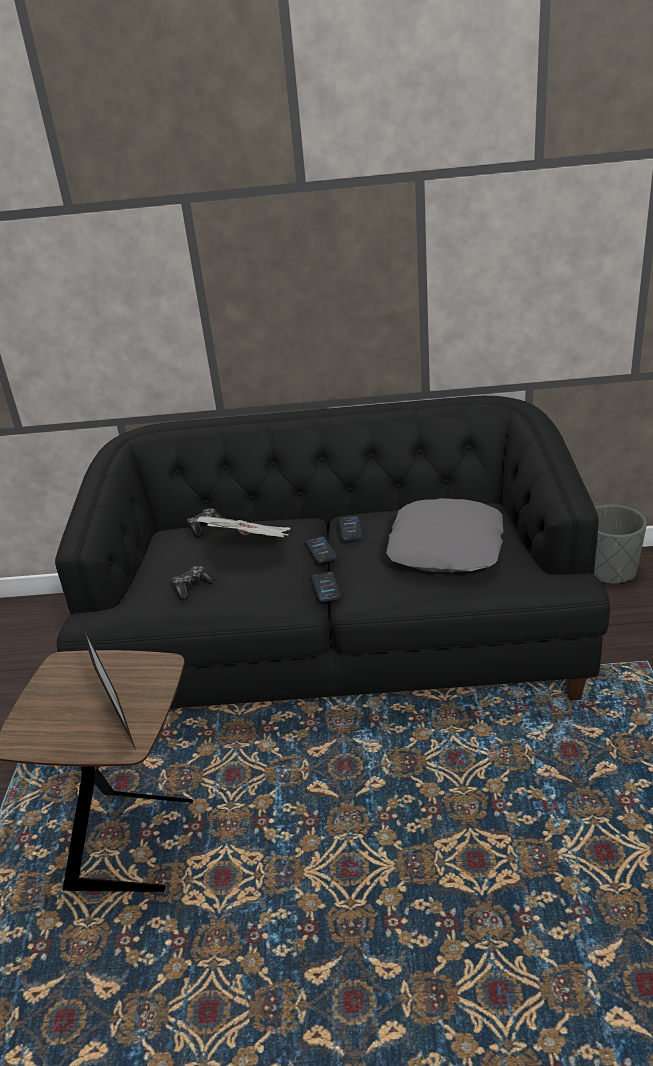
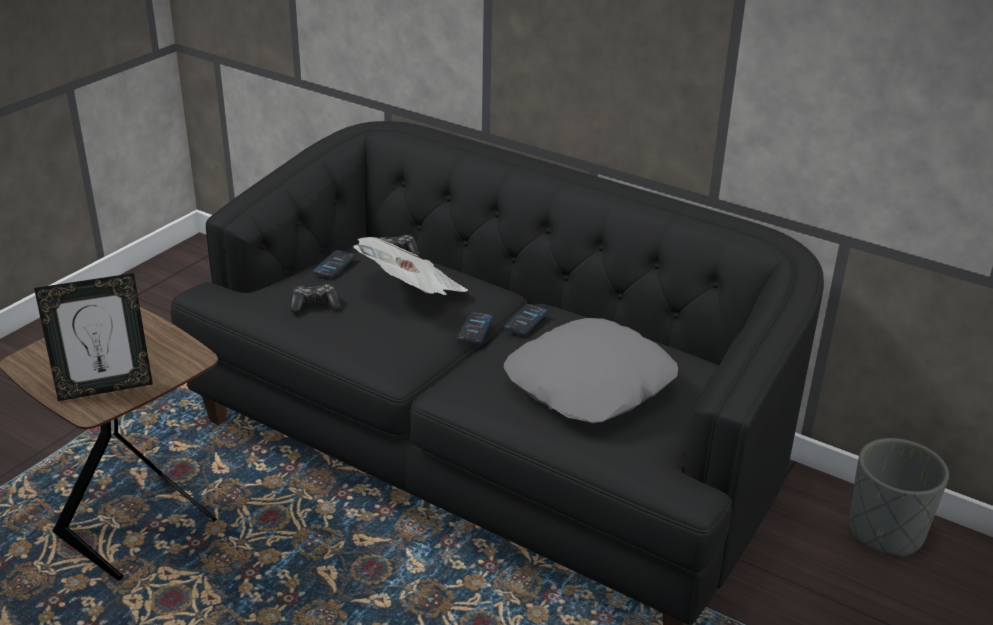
camera: 30 degrees right, 0 degrees up
(118, 723) = (105, 388): picture frame -> picture frame turned 60 degrees clockwise
(326, 587) = (434, 366): phone -> phone (334, 265)

